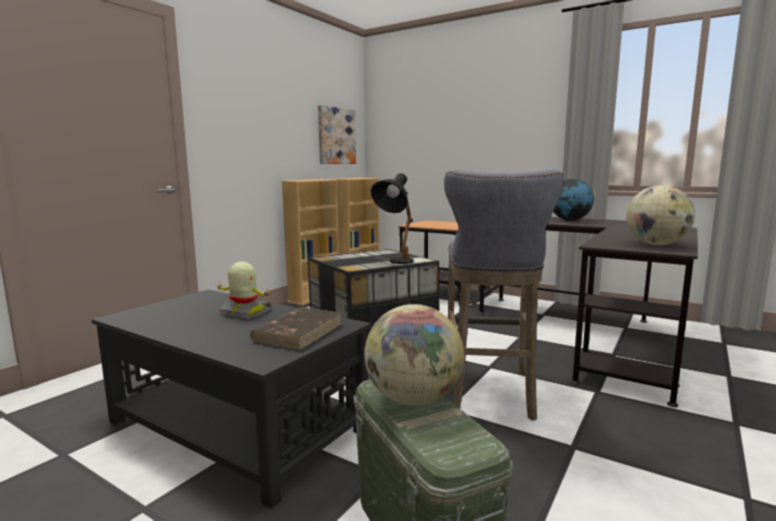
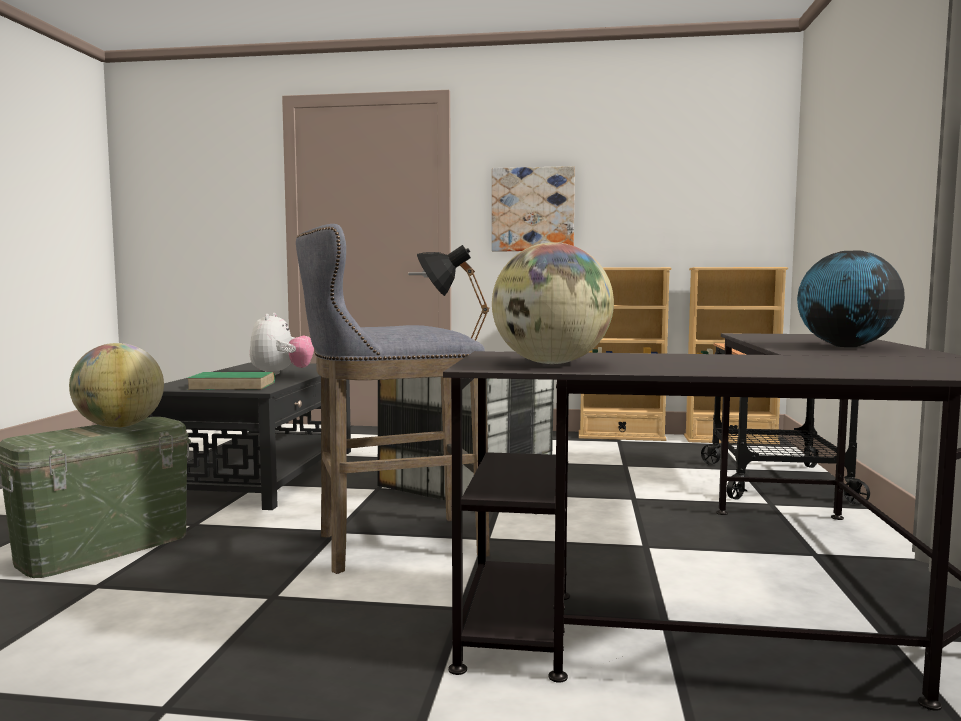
camera: 65 degrees right, 5 degrees down
(245, 313) = (281, 374): toy robot -> plush toy
(299, 332) = (233, 385): brown book -> green book
(336, 136) = (711, 202): picture -> picture (533, 209)

